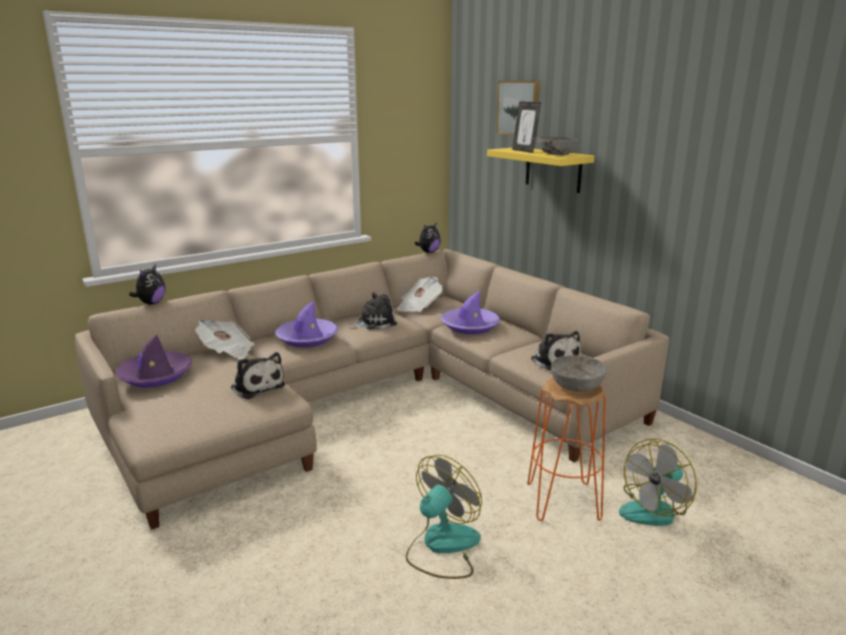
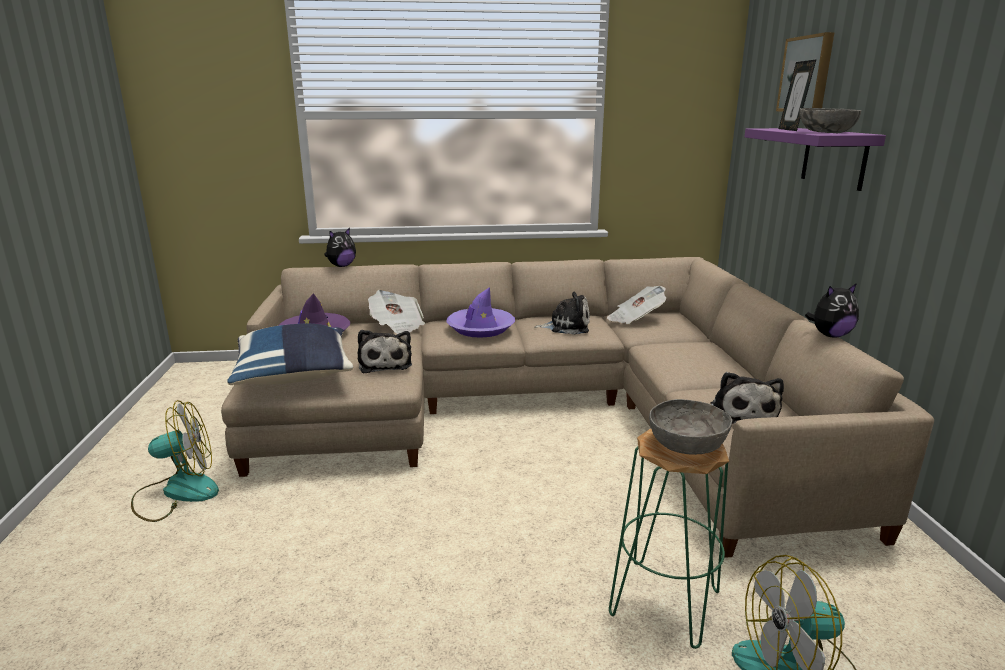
camera: 30 degrees right, 0 degrees up
(183, 417) = (295, 376): none -> blue pillow
(428, 252) = (671, 257): plush toy -> plush toy (830, 335)
(442, 546) = (468, 598): fan -> fan (177, 492)
(470, 326) = (672, 350): purple hat -> none
(553, 169) = (834, 158): yellow shelf -> purple shelf
(564, 501) = (665, 603): orange stool -> green stool

